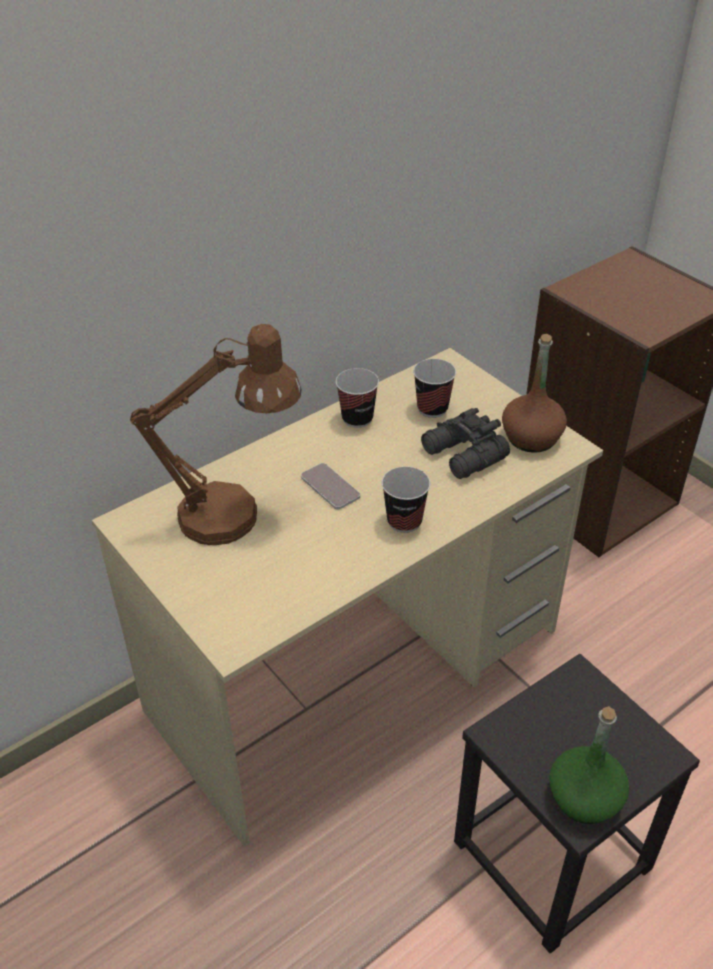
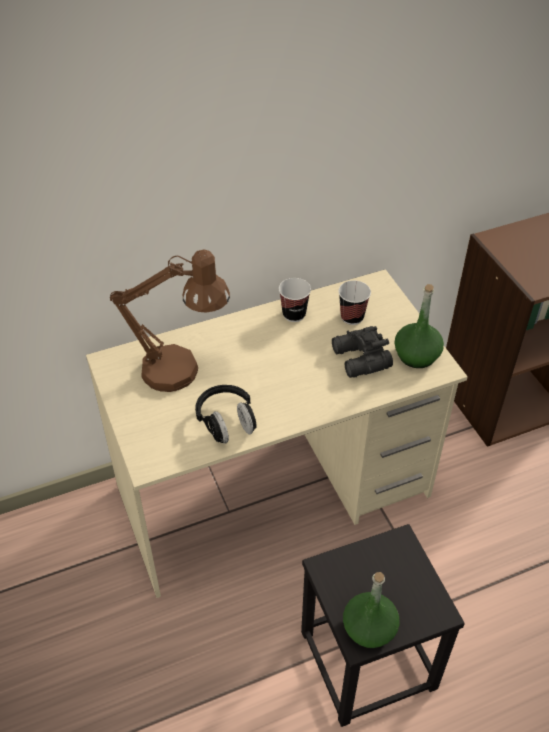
camera: 15 degrees right, 5 degrees up
(321, 566) = (226, 422): none -> black headphones
(330, 487) = (254, 364): phone -> none
(404, 521) = (297, 401): cup -> none
(531, 438) = (417, 355): brown bottle -> green bottle

